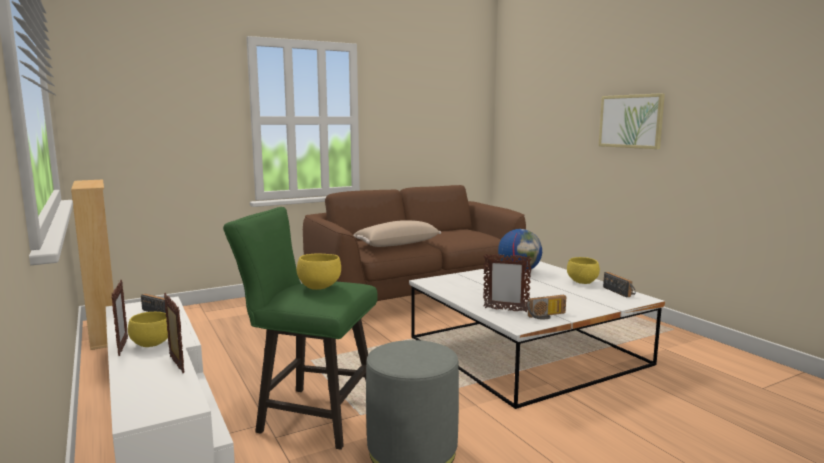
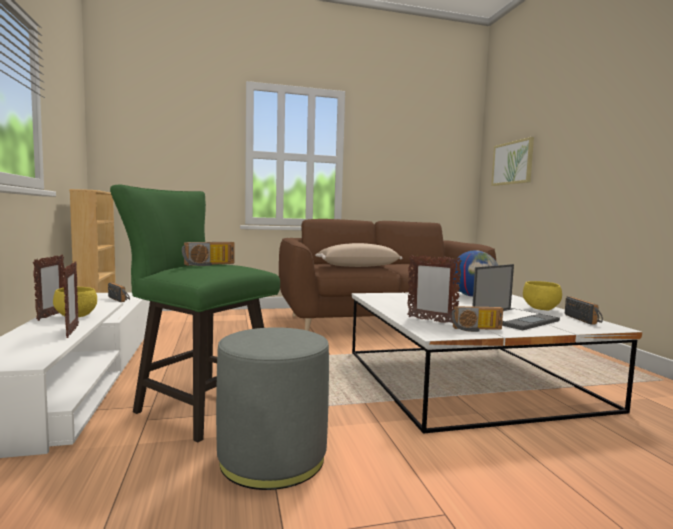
camera: 15 degrees right, 5 degrees down
(319, 287) = (209, 265): yellow bowl -> radio
(569, 299) = (515, 319): none -> laptop
(631, 121) = (615, 145): picture -> picture (512, 163)

